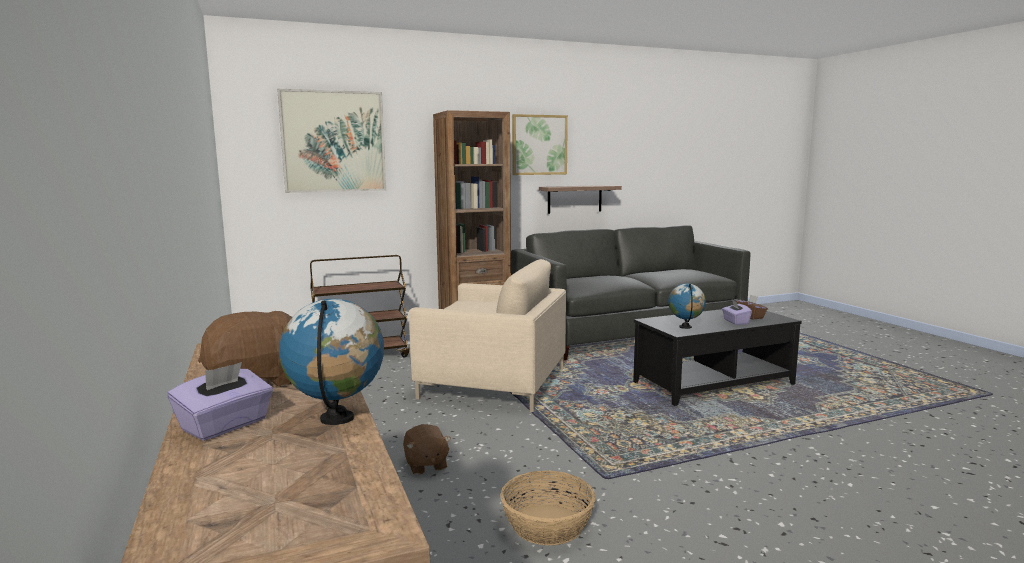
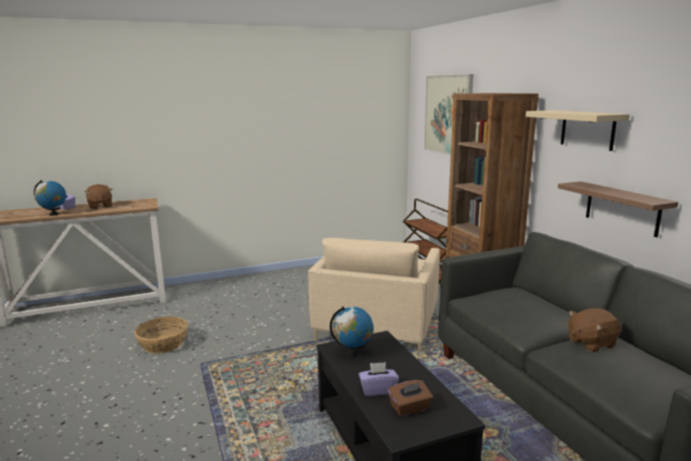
camera: 90 degrees right, 5 degrees up
(425, 465) = (244, 311): brown plush toy -> brown plush toy (590, 343)
(539, 145) = (587, 129): picture -> beige shelf

